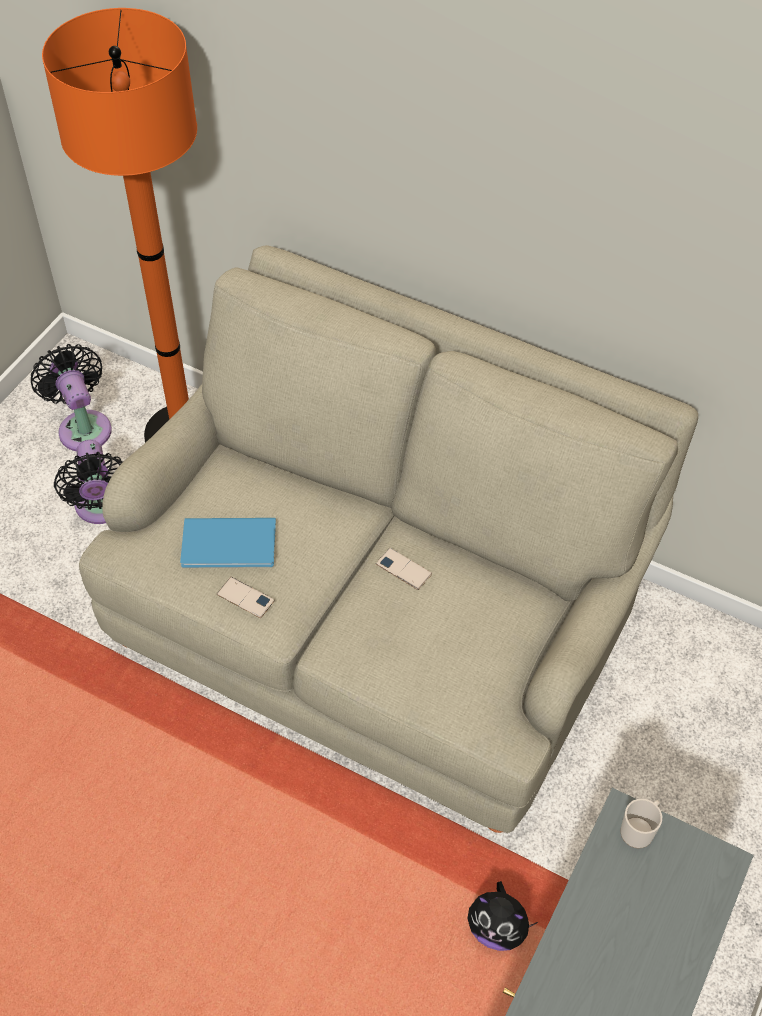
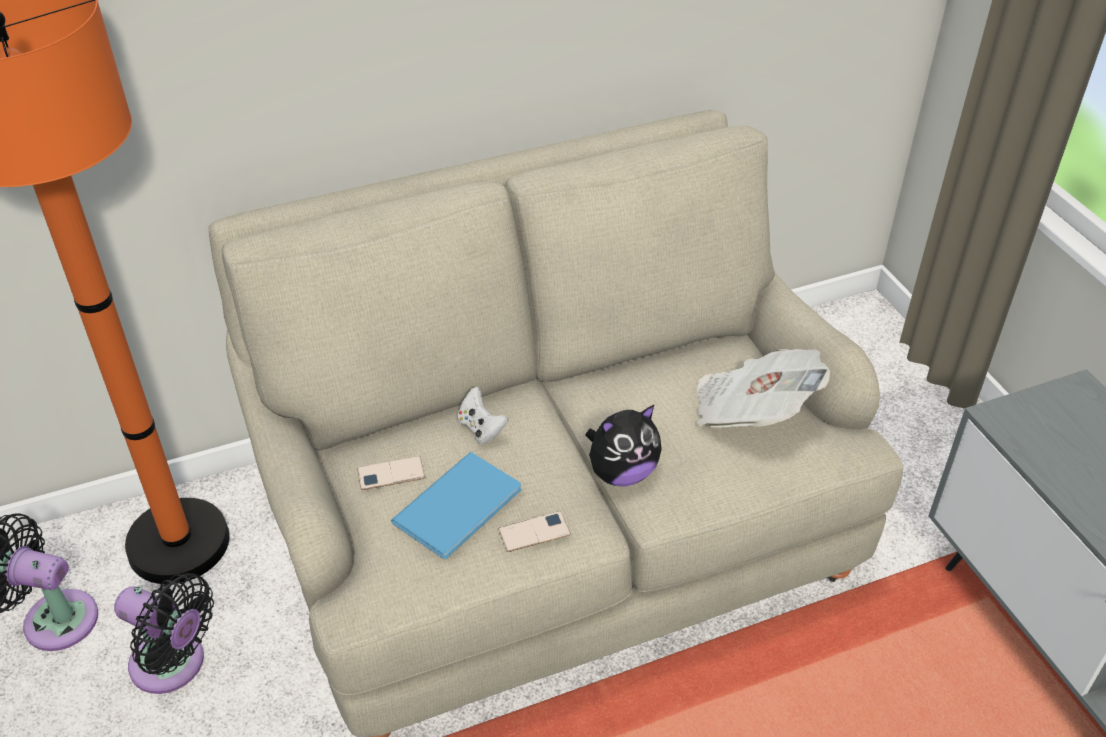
camera: 50 degrees left, 10 degrees down
(305, 509) = (481, 428): none -> white game controller
(403, 569) = (616, 406): phone -> phone (391, 474)
(477, 652) = (752, 412): none -> newspaper
(497, 928) = (925, 645): plush toy -> plush toy (621, 473)
(639, 830) = (1019, 416): mug -> none

